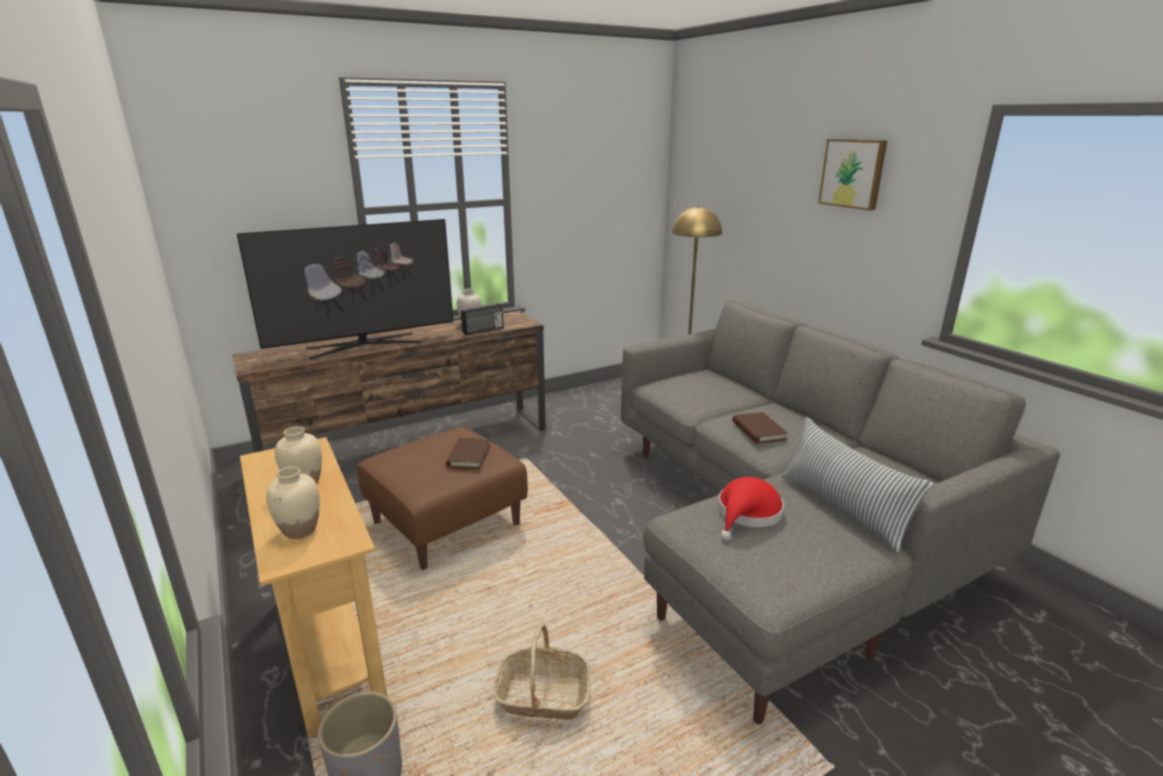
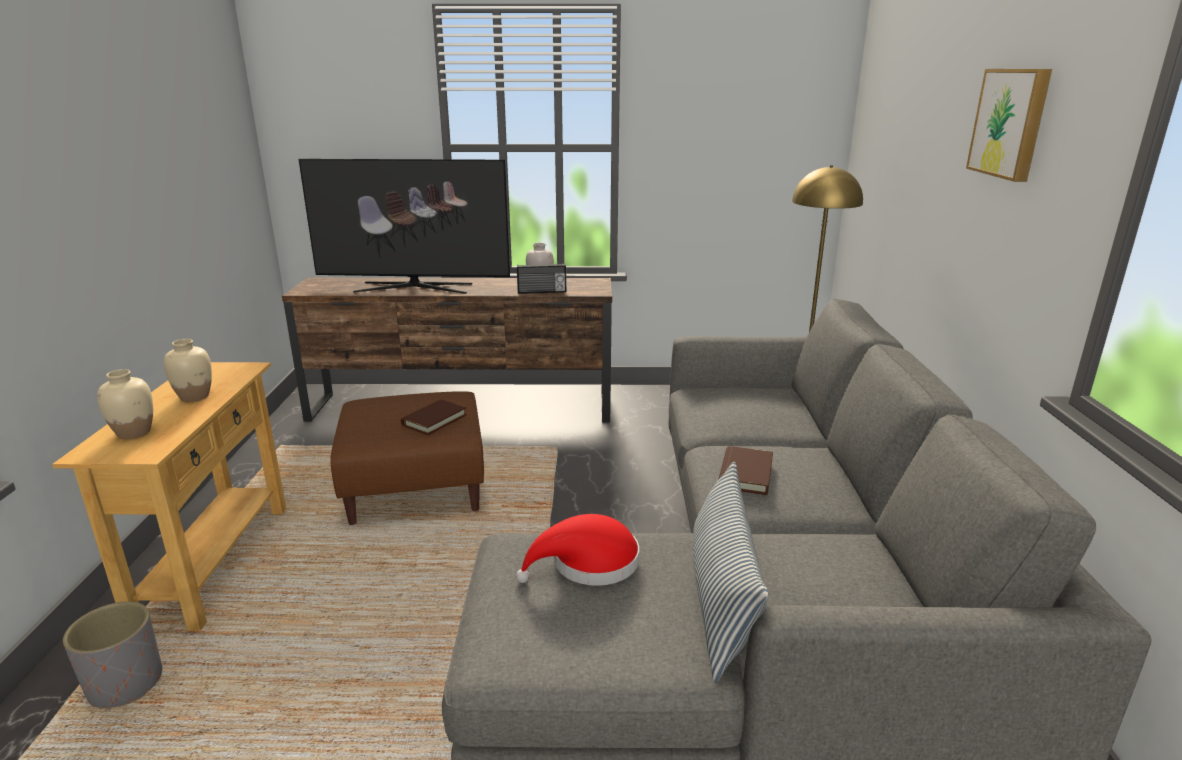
camera: 30 degrees right, 0 degrees up
(542, 696) = (317, 686): basket -> none

